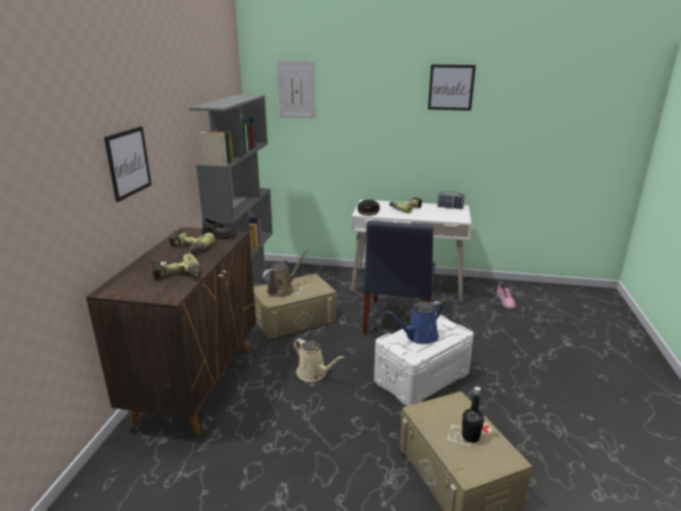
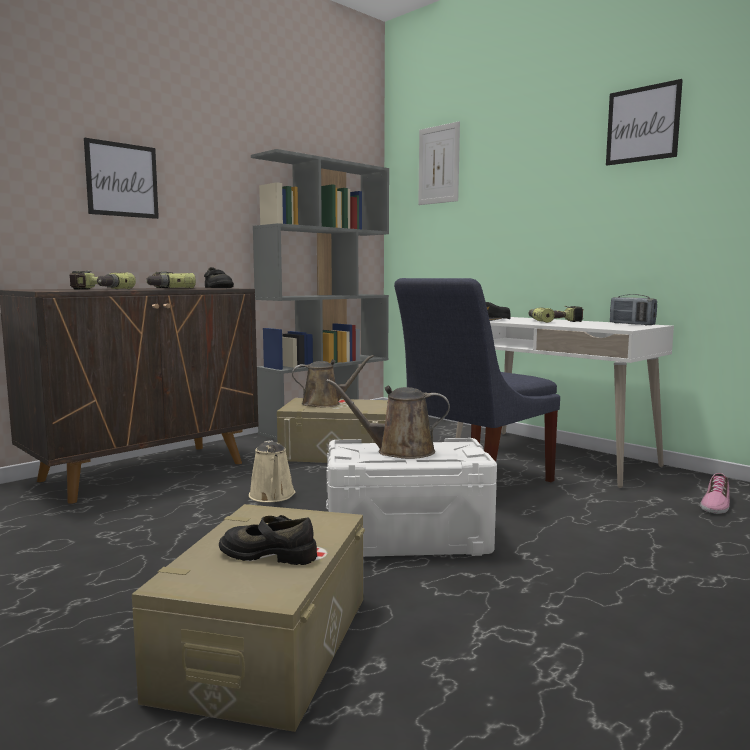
camera: 35 degrees right, 15 degrees down
(419, 337) = (399, 451): blue watering can -> brown watering can
(470, 437) = (269, 553): black bottle -> black shoe

